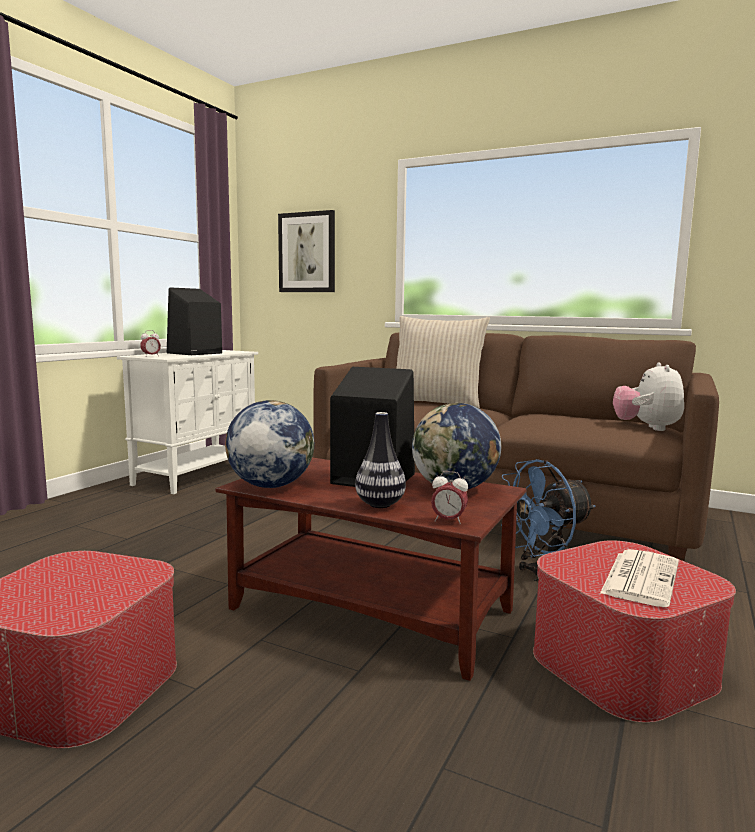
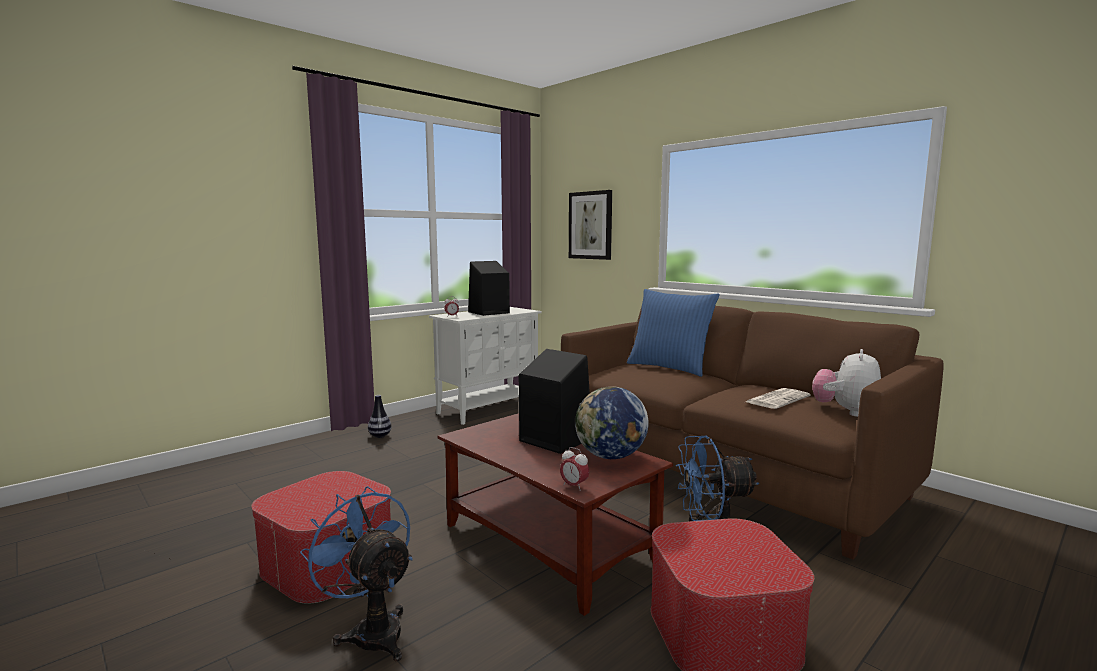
camera: 20 degrees right, 0 degrees up
(204, 761) = (372, 630): none -> blue fan
(270, 486) = (475, 438): globe -> none
(380, 504) = (537, 465): vase -> vase (380, 436)
(436, 403) = (669, 367): beige pillow -> blue pillow
(640, 577) = (731, 558): newspaper -> newspaper (777, 399)

